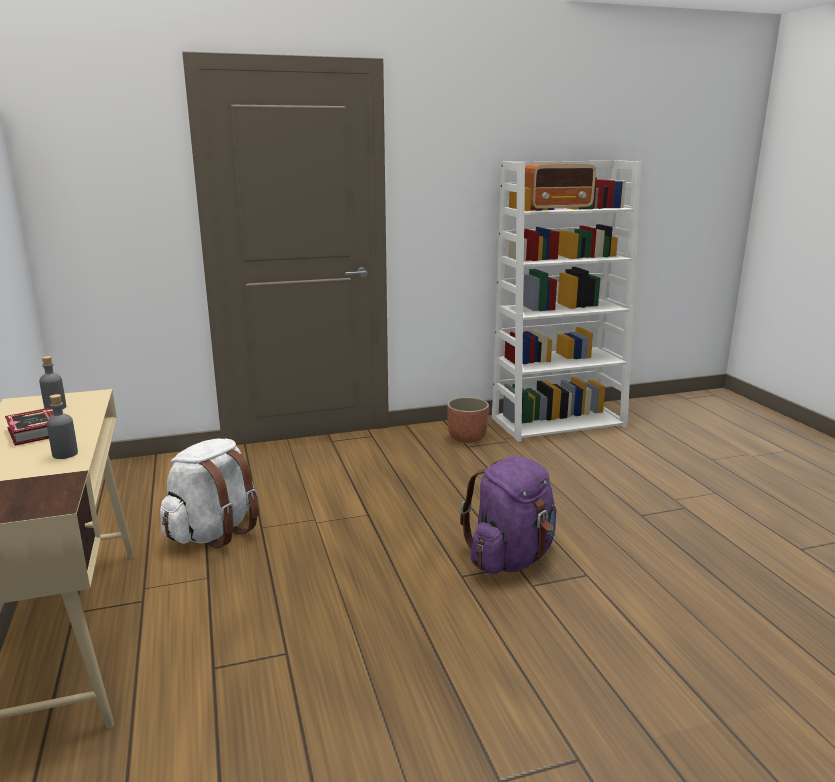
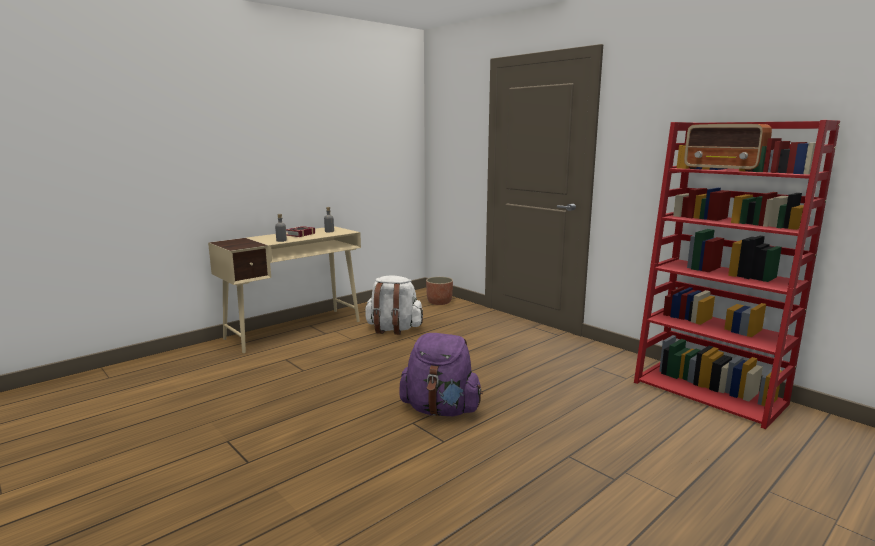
camera: 65 degrees right, 5 degrees down
(467, 437) = (608, 363): planter -> planter (439, 302)
(559, 422) = (710, 393): white bookcase -> red bookcase

